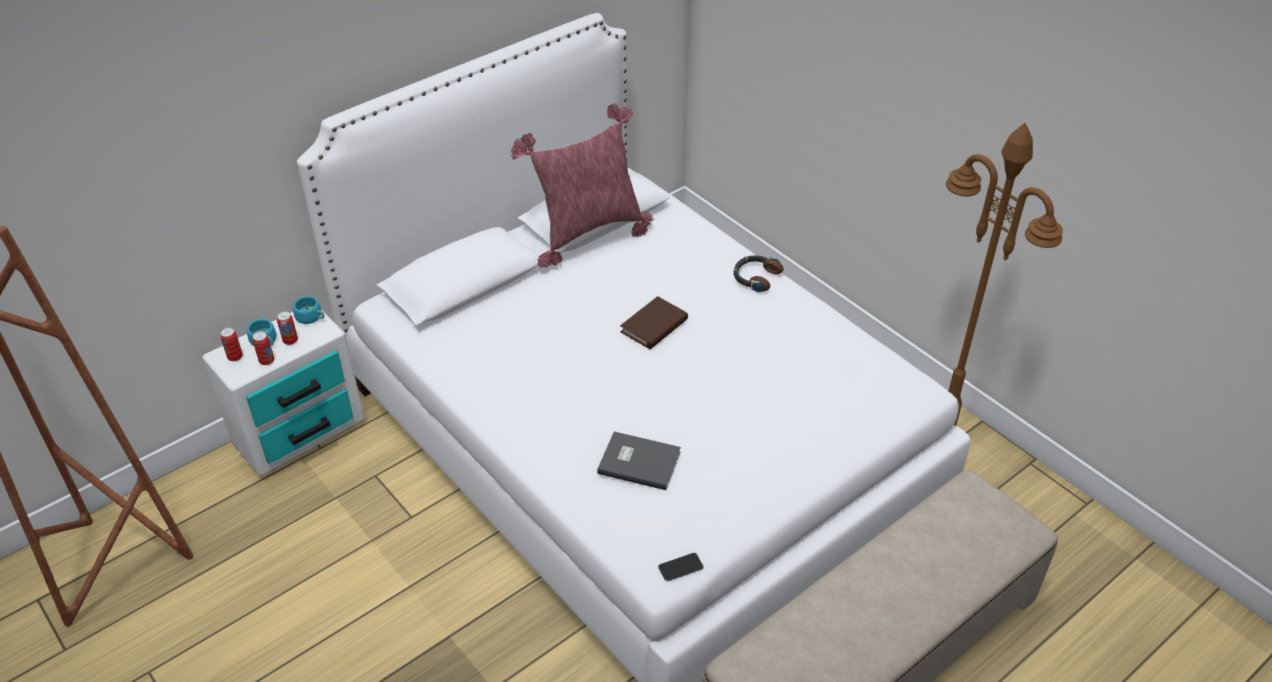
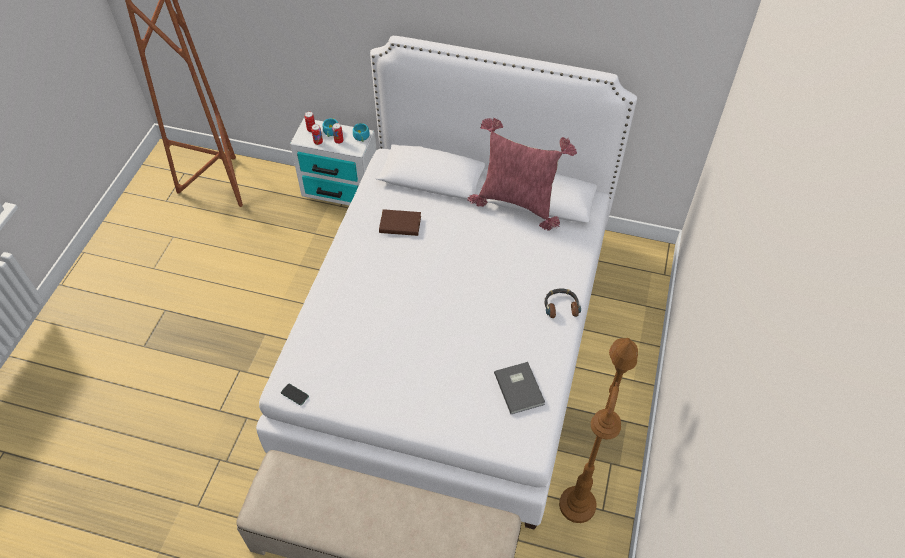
camera: 55 degrees right, 10 degrees up
(638, 461) = (355, 332): grey book -> grey book (520, 387)
(654, 326) = (470, 280): brown book -> brown book (400, 225)

